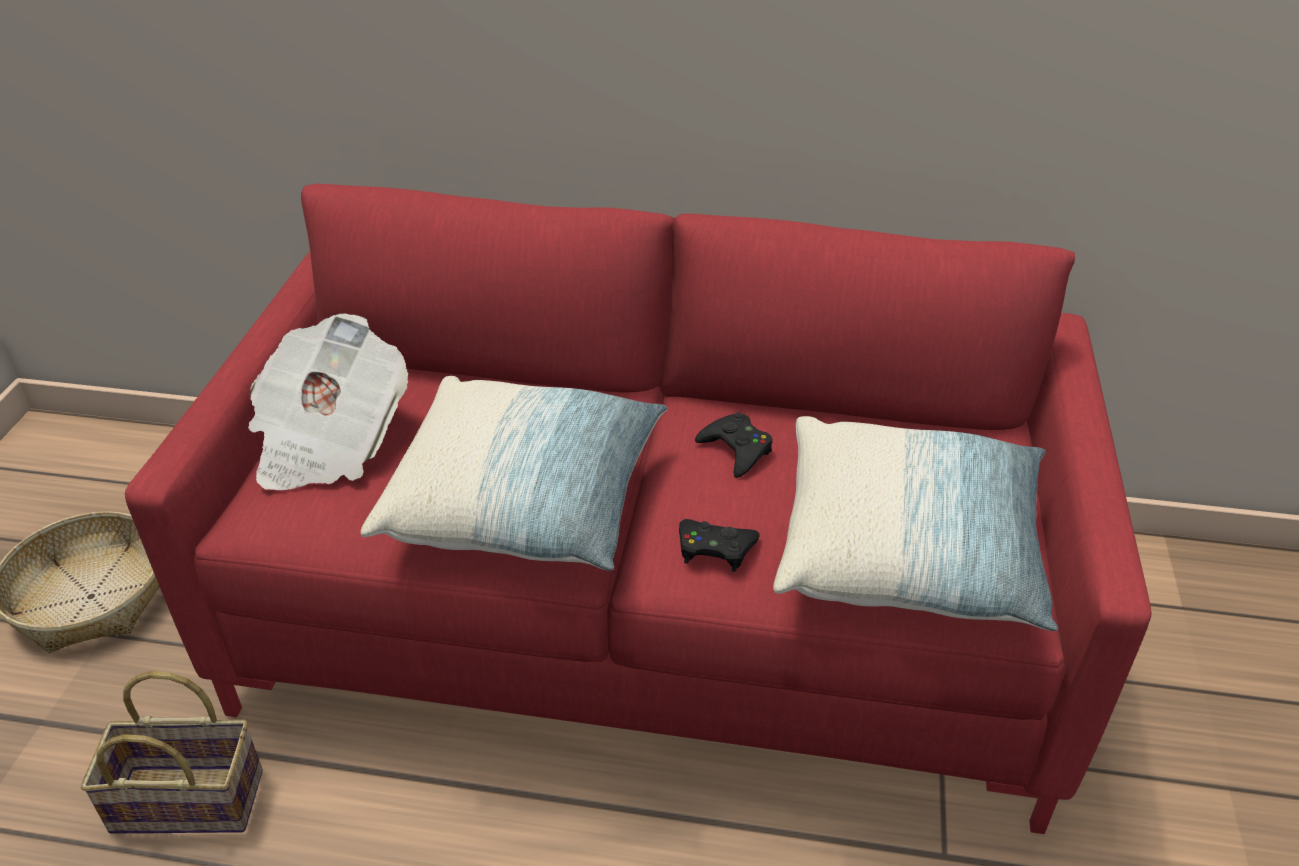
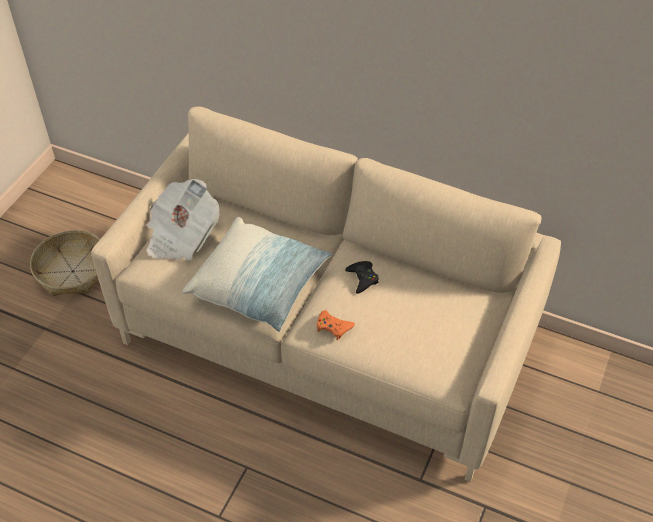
camera: 15 degrees right, 10 degrees up
(192, 798) = (103, 378): basket -> none
(650, 616) = (327, 337): red sofa -> beige sofa
(715, 549) = (333, 327): black game controller -> orange game controller
(908, 550) = (418, 346): pillow -> none

